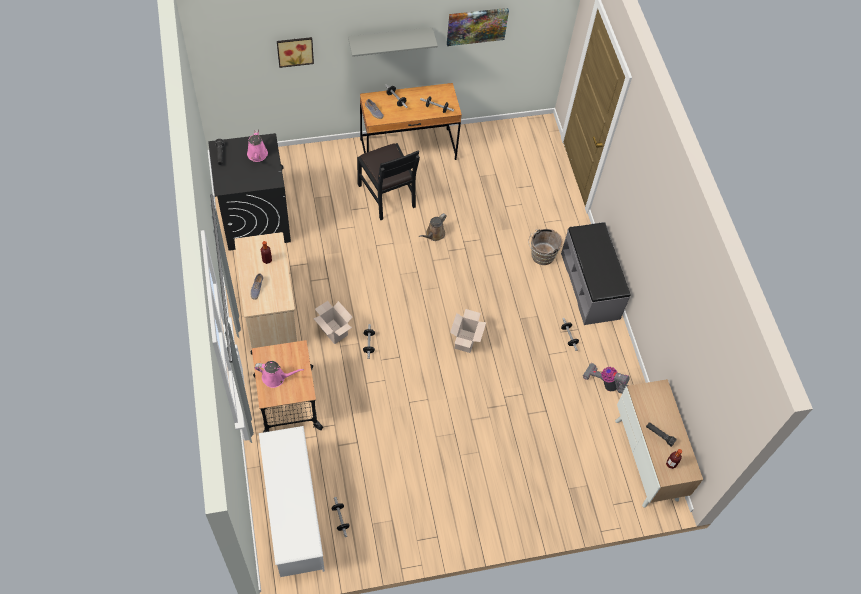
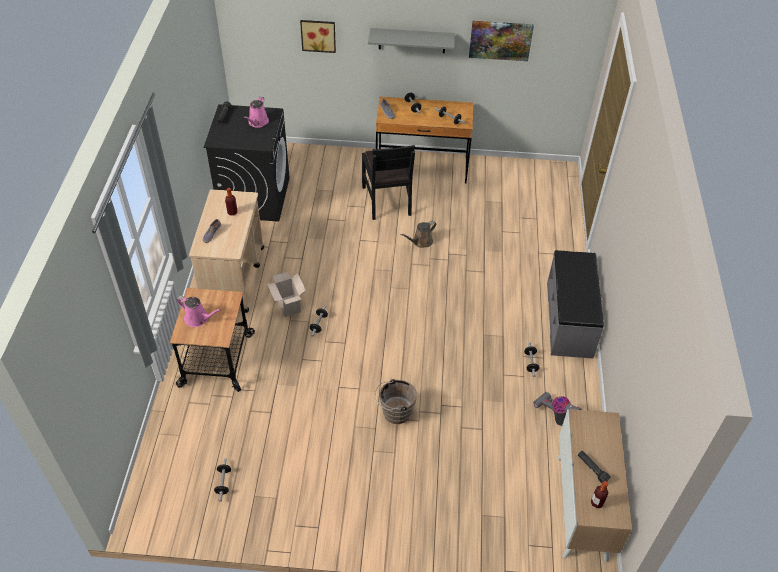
camera: 20 degrees right, 10 degrees down
(293, 513) = (178, 464): white shoe rack -> none
(465, 342) = (418, 344): cardboard box -> none
(541, 256) = (524, 282): brown bucket -> brown bucket (394, 412)

